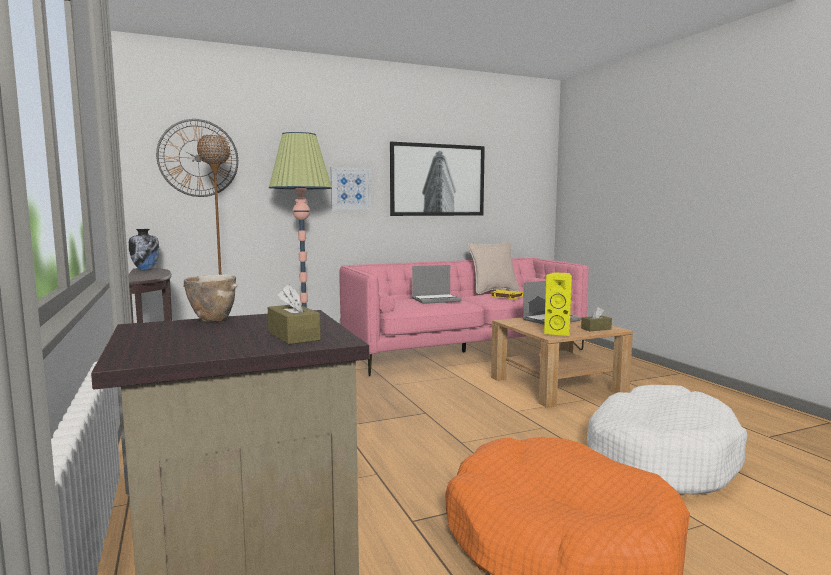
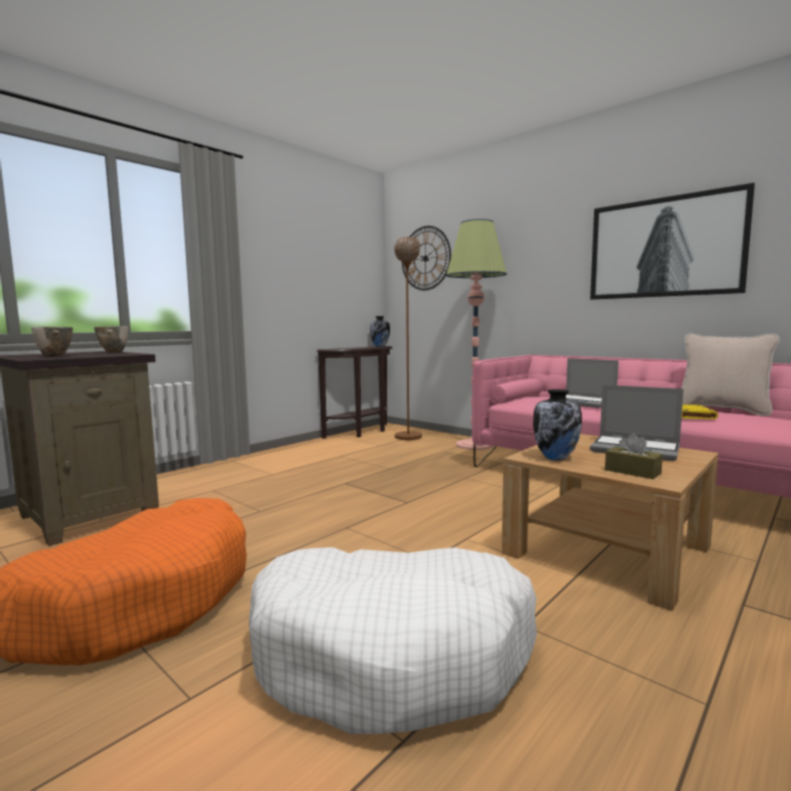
camera: 65 degrees right, 0 degrees up
(293, 336) = (54, 356): brown tissue box -> bowl
(350, 188) = (546, 271): picture -> none
(558, 332) = (556, 458): yellow speaker -> vase

